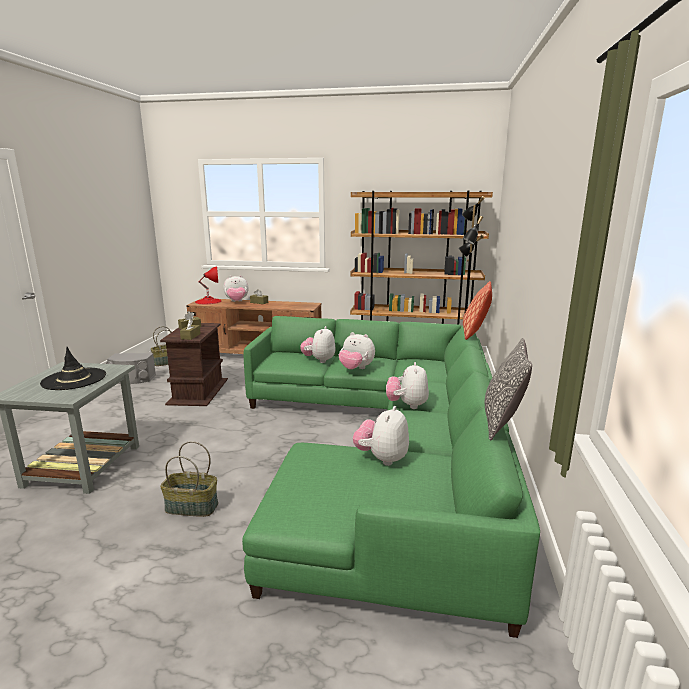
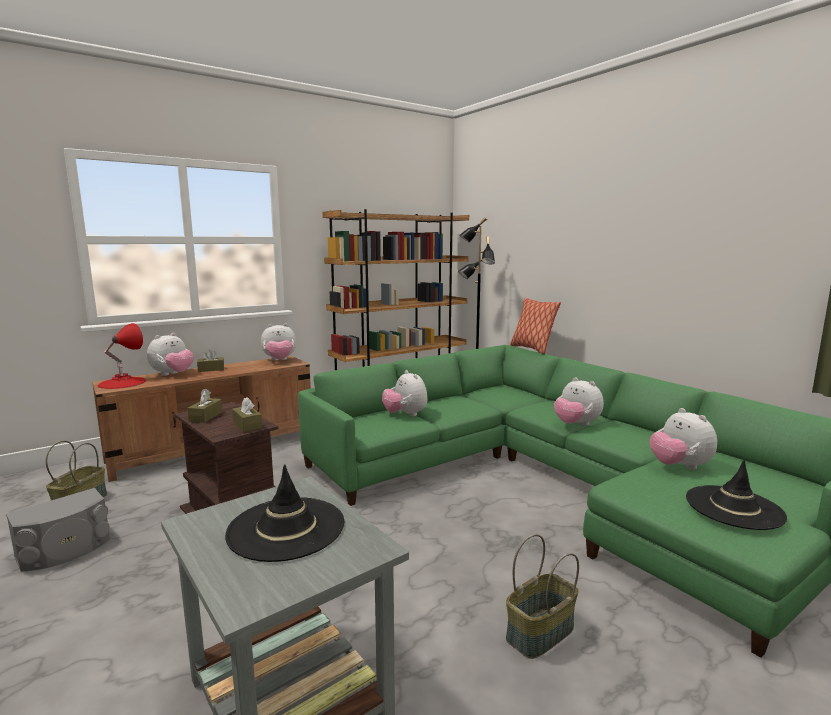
camera: 45 degrees left, 5 degrees down
(324, 492) = (734, 507): none -> black hat
(356, 369) = (462, 411): plush toy -> plush toy (279, 360)
(502, 422) = (745, 396): pillow -> none

